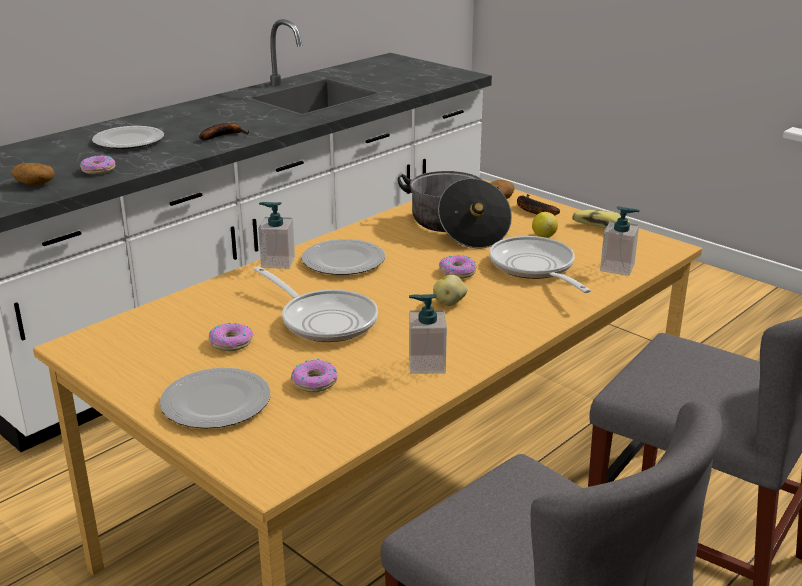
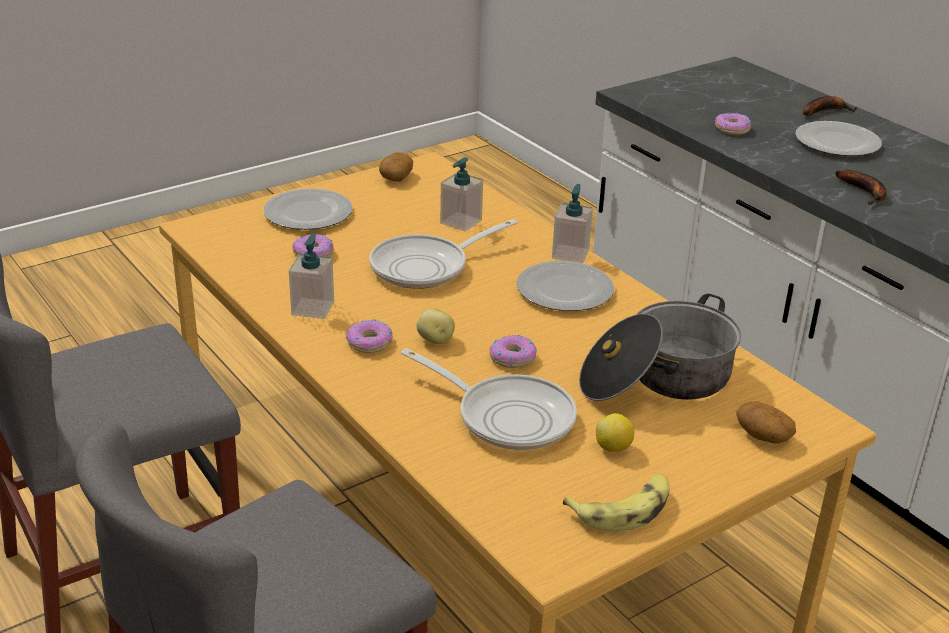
camera: 100 degrees right, 5 degrees up
(34, 184) = (691, 104): potato -> potato (396, 177)
(231, 343) = (402, 223): donut -> donut (370, 343)
(532, 210) = (718, 459): banana -> banana (824, 111)
(534, 268) = (507, 416): frying pan -> frying pan turned 45 degrees clockwise
(617, 268) = (489, 488): soap dispenser -> soap dispenser (460, 222)

